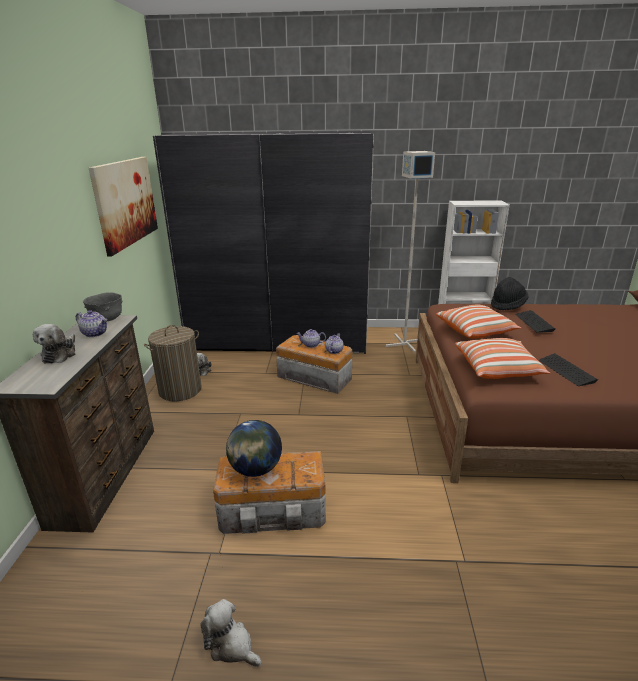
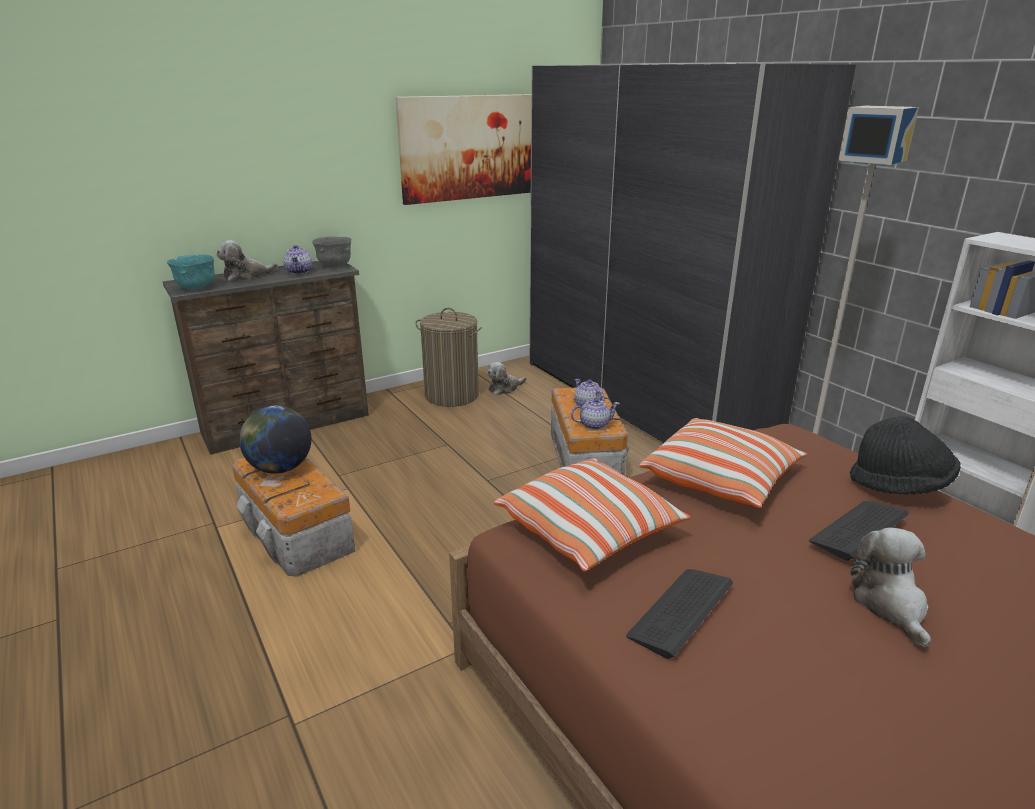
camera: 55 degrees right, 0 degrees up
(49, 379) = (196, 287): none -> turquoise bowl
(231, 645) = (104, 583): plush toy -> plush toy (890, 604)

